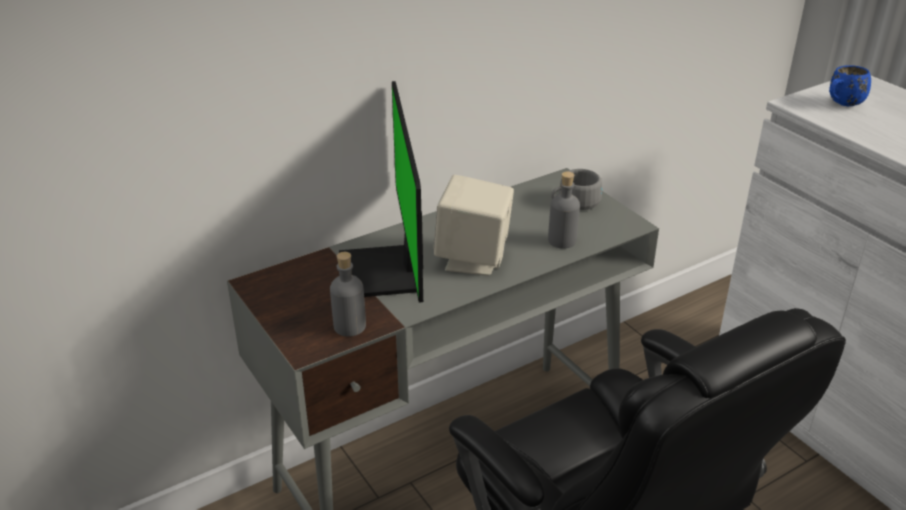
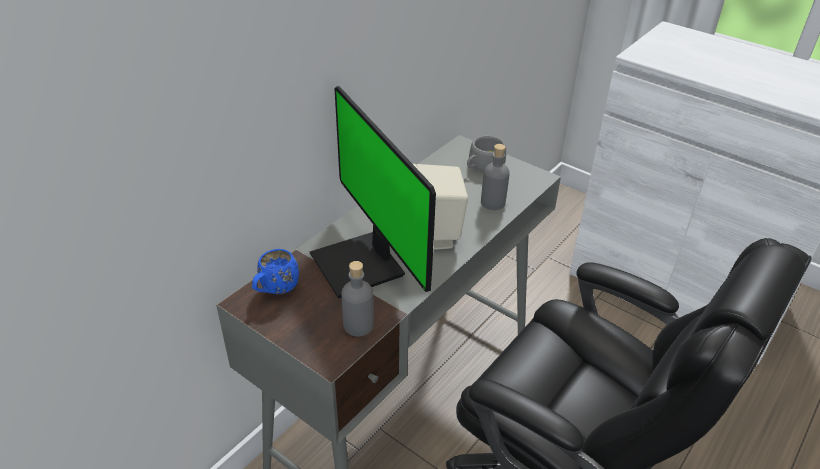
camera: 20 degrees left, 5 degrees up
(841, 104) = (670, 51): blue mug -> blue mug (276, 290)

